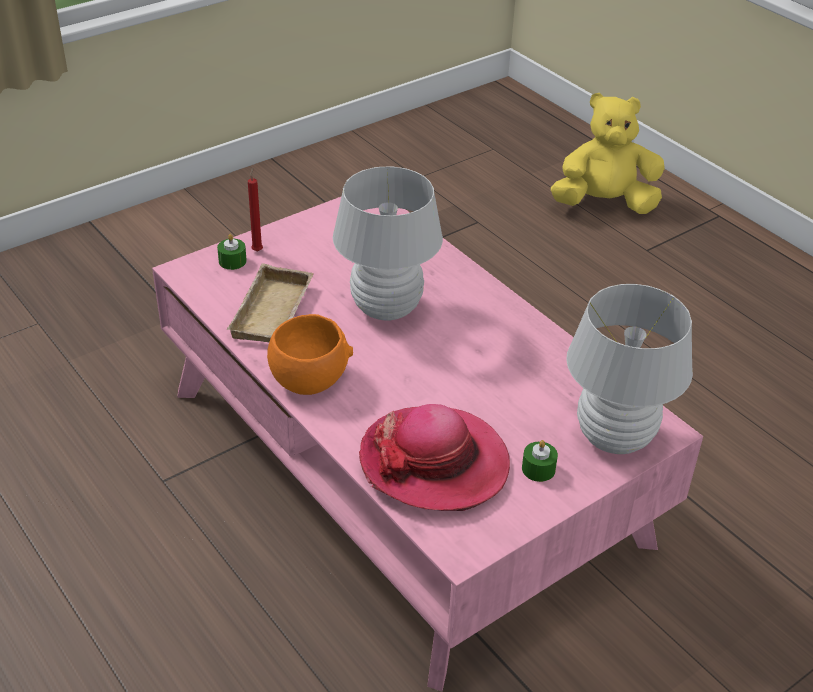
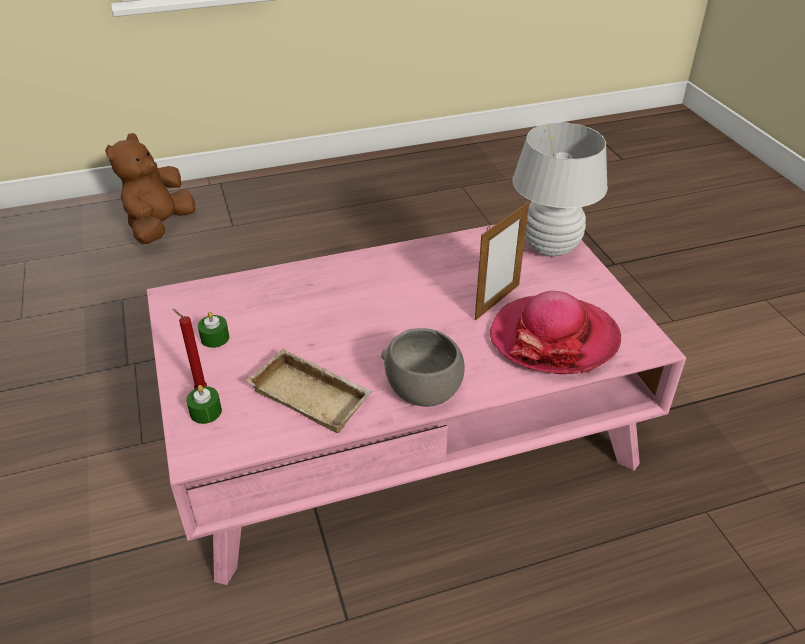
camera: 70 degrees left, 0 degrees up
(309, 378) = (422, 390): orange bowl -> grey bowl
(386, 309) = (347, 321): white table lamp -> none
(476, 408) = (497, 302): none -> picture frame
(538, 469) = (573, 288): green candle -> green candle (215, 338)
(604, 204) = (160, 227): yellow plush toy -> brown plush toy

